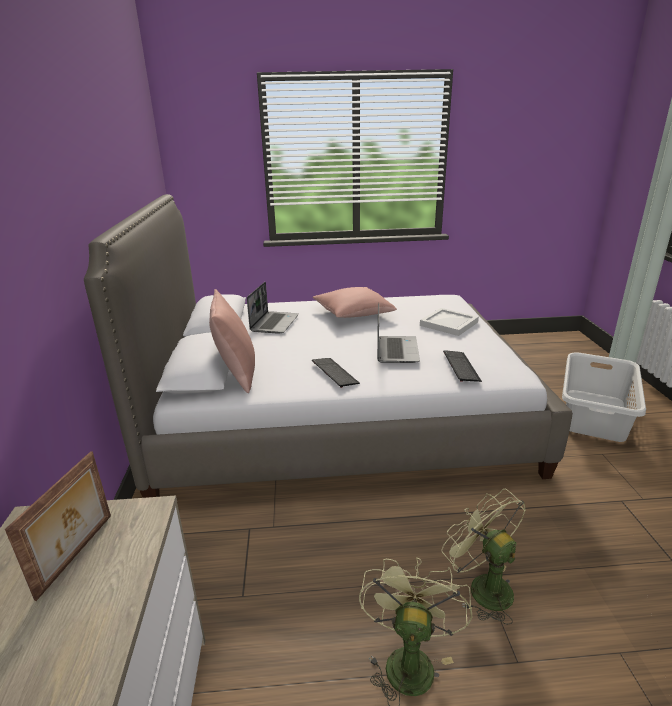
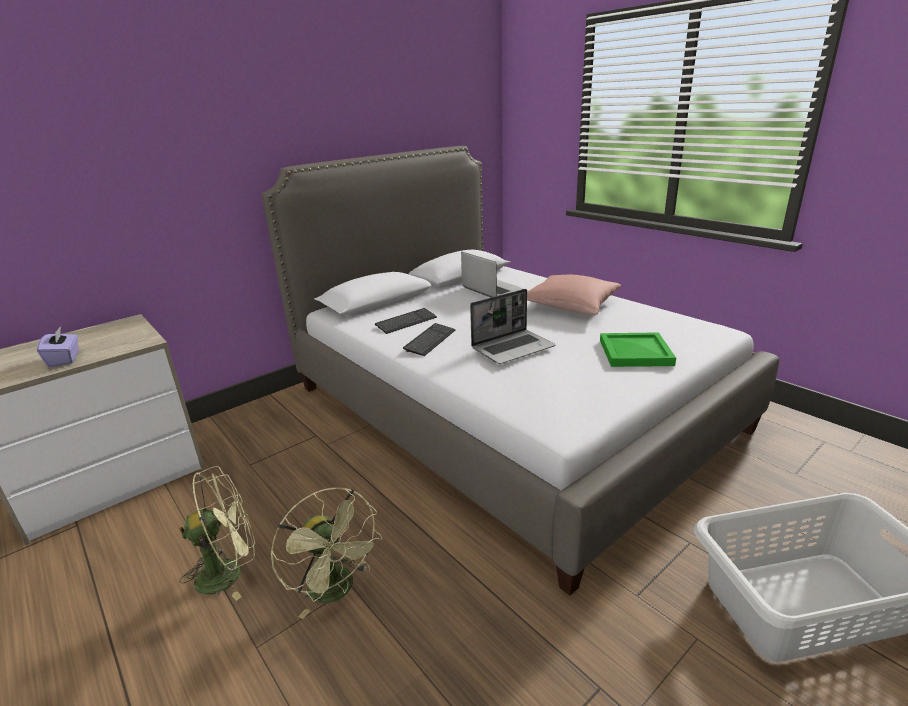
camera: 55 degrees right, 0 degrees up
(78, 554) = (103, 341): picture frame -> none
(93, 602) = (65, 359): none -> purple tissue box
(237, 374) = (382, 312): pink pillow -> none
(274, 323) = (491, 289): laptop -> laptop turned 105 degrees counterclockwise
(448, 324) = (634, 352): white tray -> green tray
(461, 367) = (524, 388): keyboard -> keyboard (406, 322)
(482, 586) = (337, 591): green fan -> green fan turned 120 degrees clockwise

